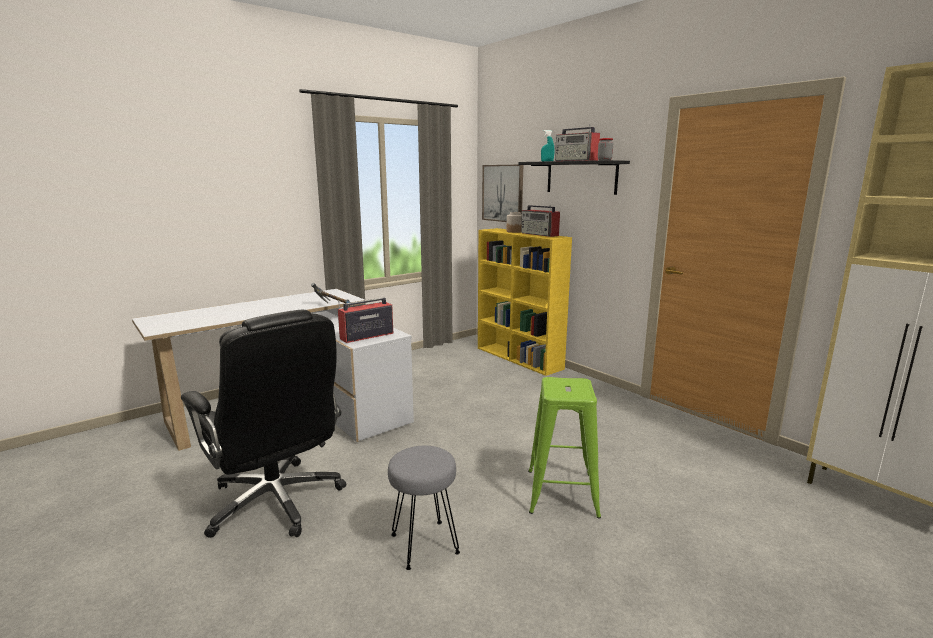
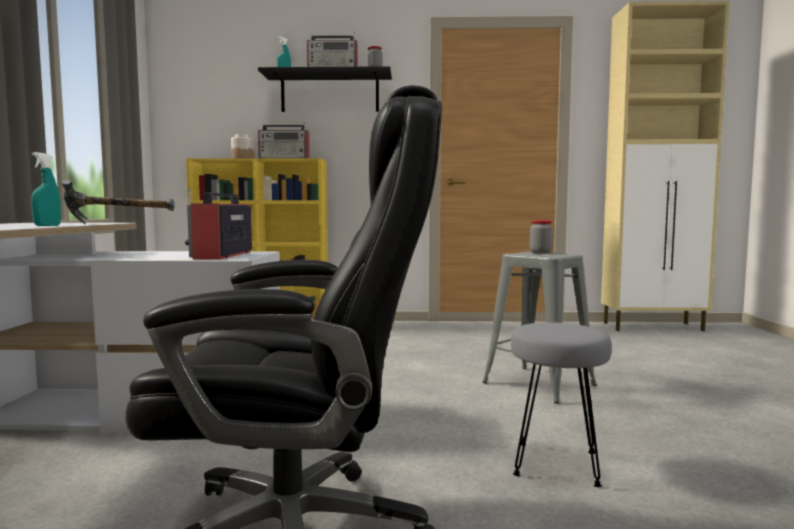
camera: 50 degrees left, 10 degrees down
(300, 307) = (47, 225): none -> turquoise spray bottle
(503, 193) = (203, 116): picture -> none
(562, 492) = (538, 384): green stool -> grey stool
(577, 384) = (540, 252): none -> jar

